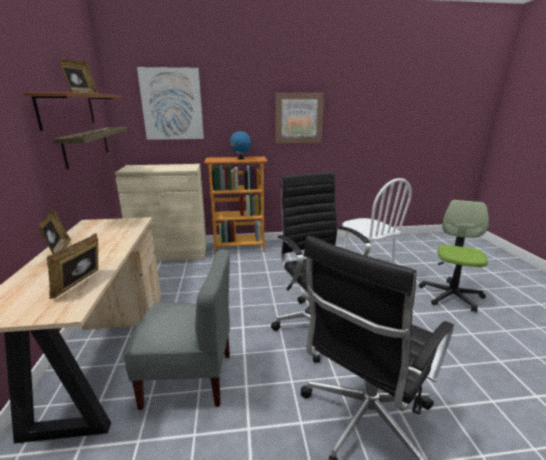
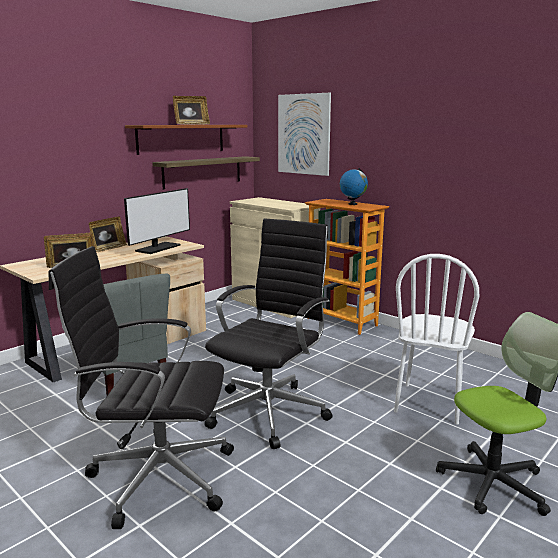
camera: 50 degrees right, 5 degrees down
(118, 232) = (158, 248): none -> monitor
(298, 118) = (441, 157): picture -> none

